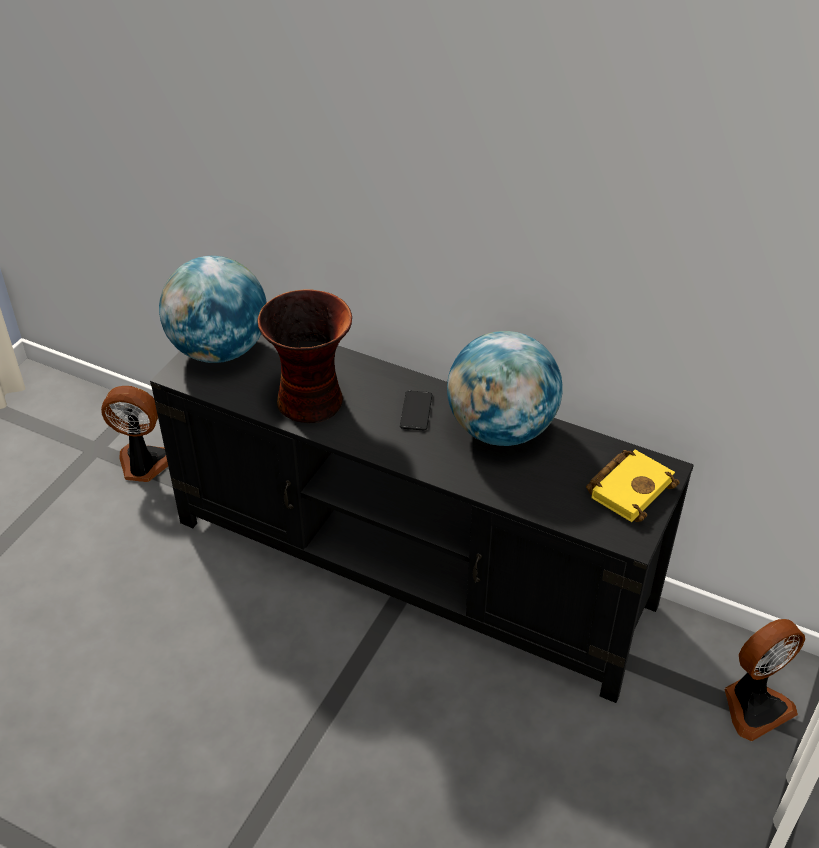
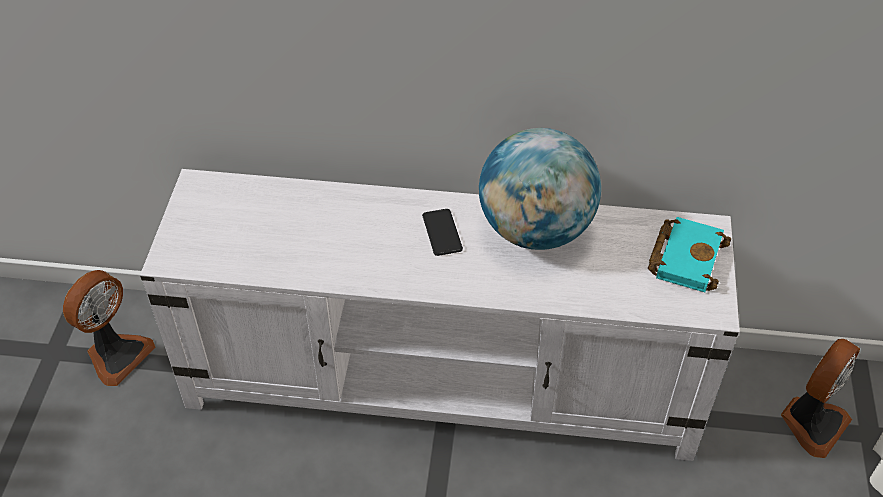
camera: 20 degrees left, 5 degrees up
(144, 464) = (116, 354): fan -> fan turned 135 degrees clockwise
(219, 350) = (201, 219): globe -> none
(312, 401) = (330, 250): vase -> none
(413, 564) = (444, 380): black tv stand -> white tv stand
(630, 487) = (685, 256): yellow book -> turquoise book

